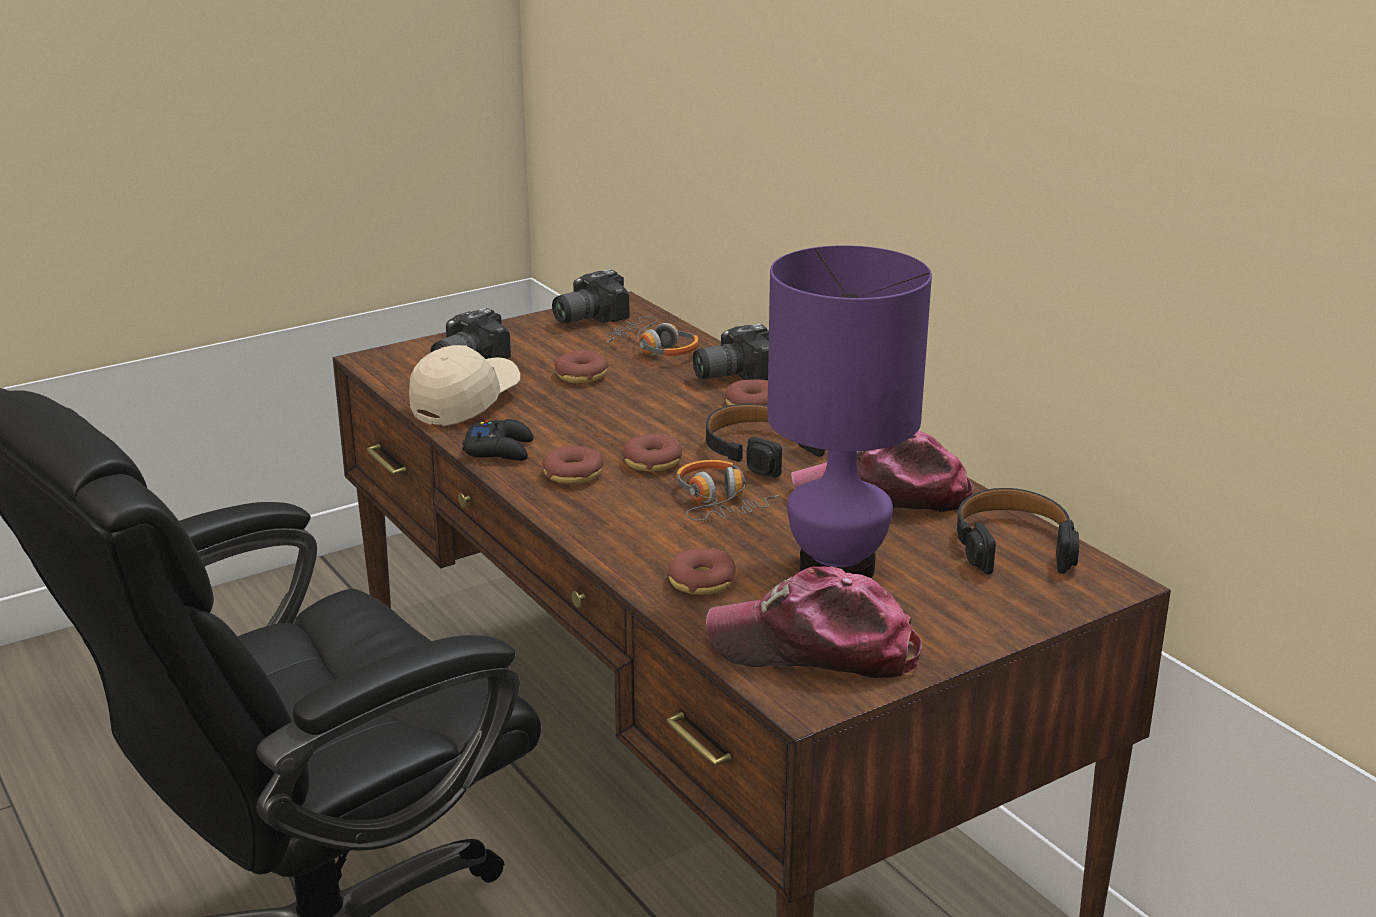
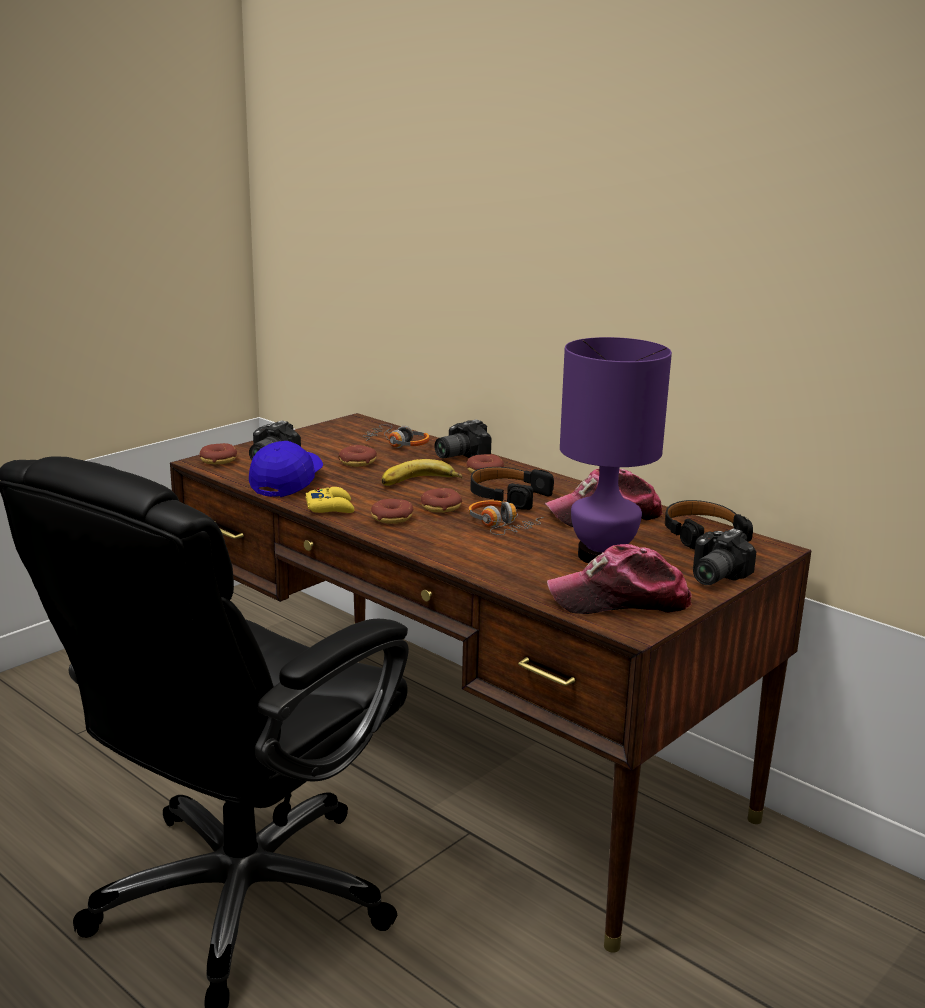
camera: 15 degrees left, 5 degrees down
(466, 403) = (287, 483): beige cap -> blue cap
(499, 449) = (330, 507): black game controller -> yellow game controller
(585, 317) = (336, 429): camera -> camera (712, 576)
(648, 418) = (420, 483): none -> banana
(701, 582) = (521, 571): donut -> donut (218, 460)

